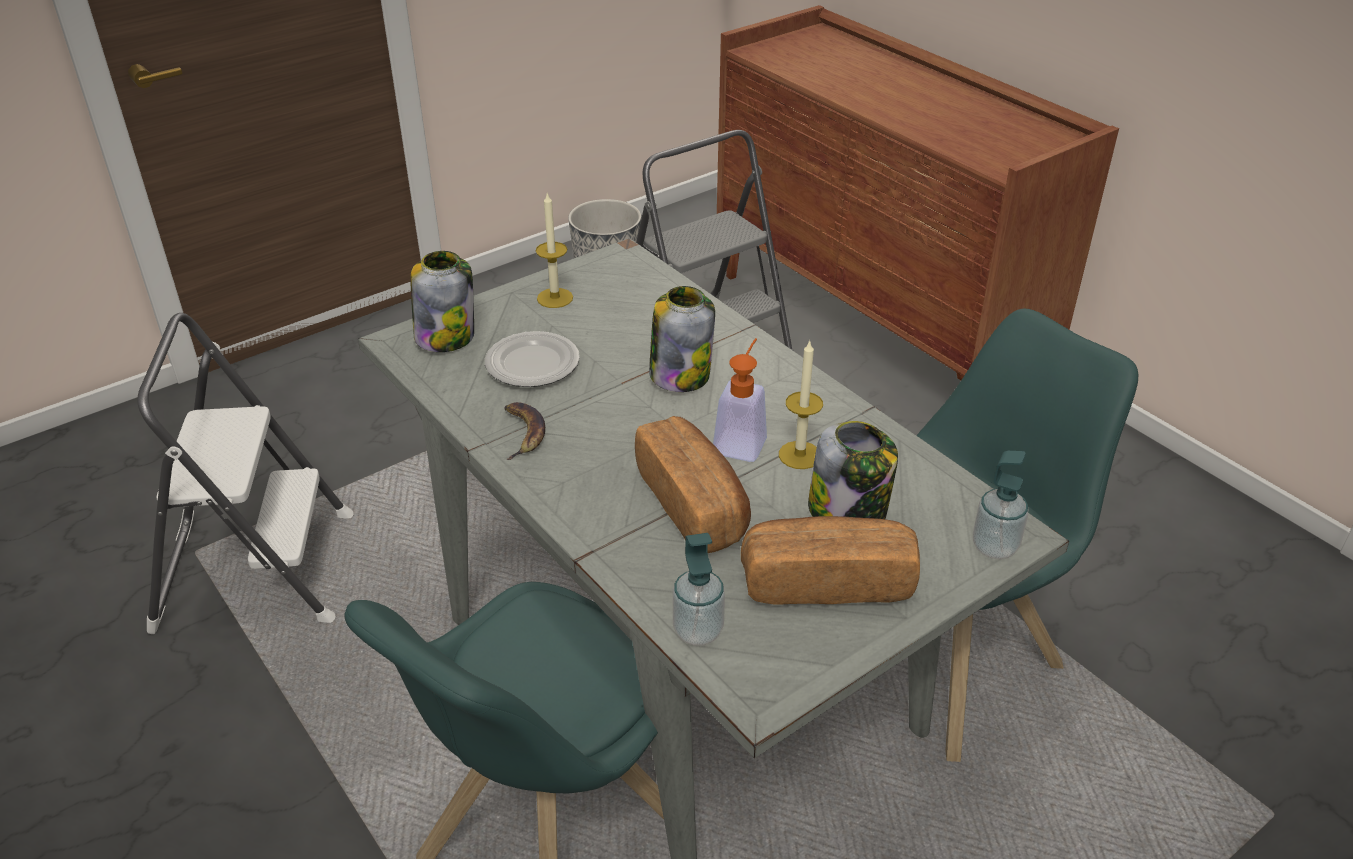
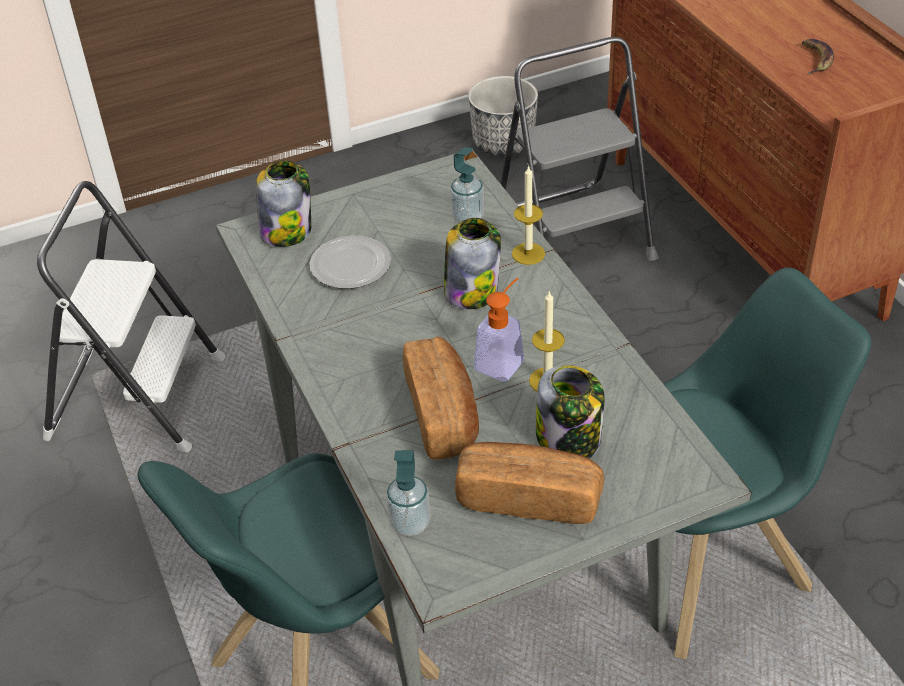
camera: 15 degrees right, 5 degrees up
(522, 433) = (324, 330): banana -> banana (815, 59)
(555, 298) = (388, 203): candle -> candle (528, 254)
(994, 547) = (682, 488): soap dispenser -> soap dispenser (468, 218)

